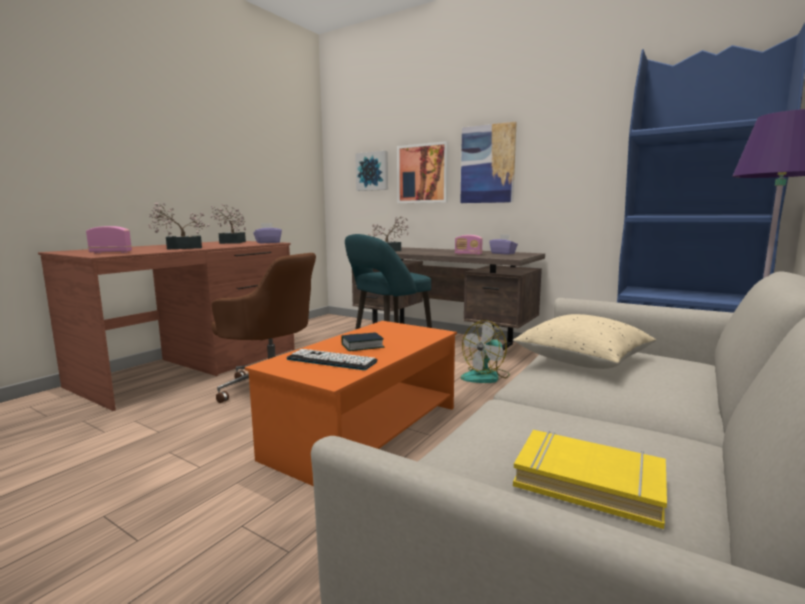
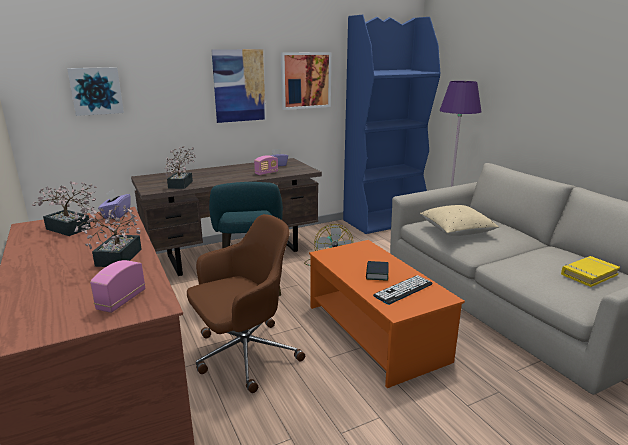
camera: 60 degrees left, 10 degrees up
(423, 173) = (169, 94): picture -> picture (305, 80)

